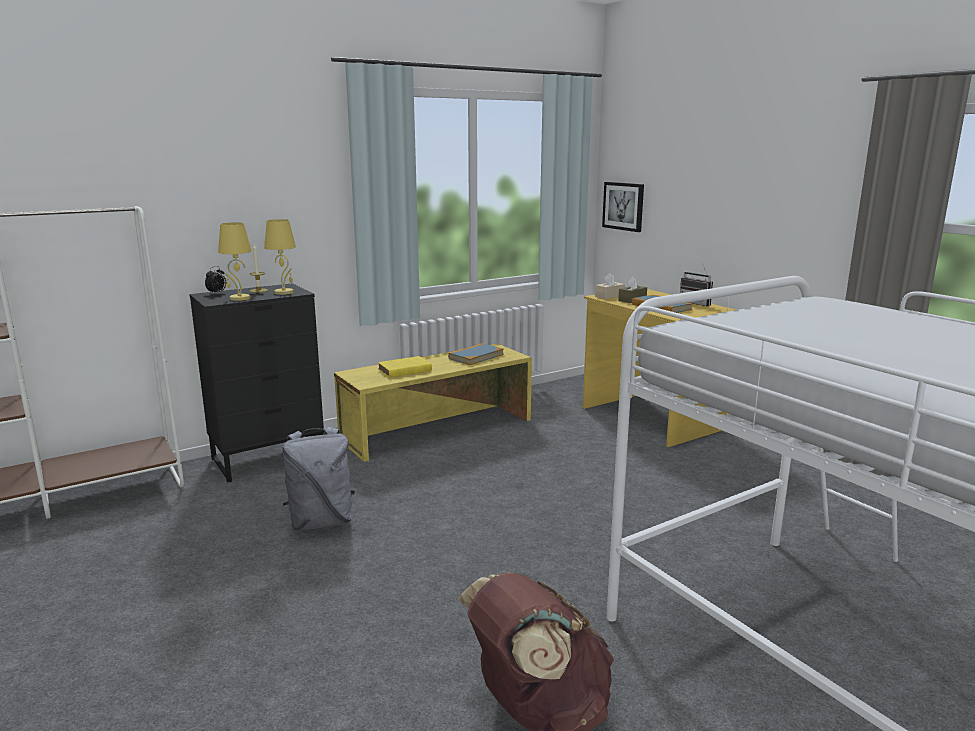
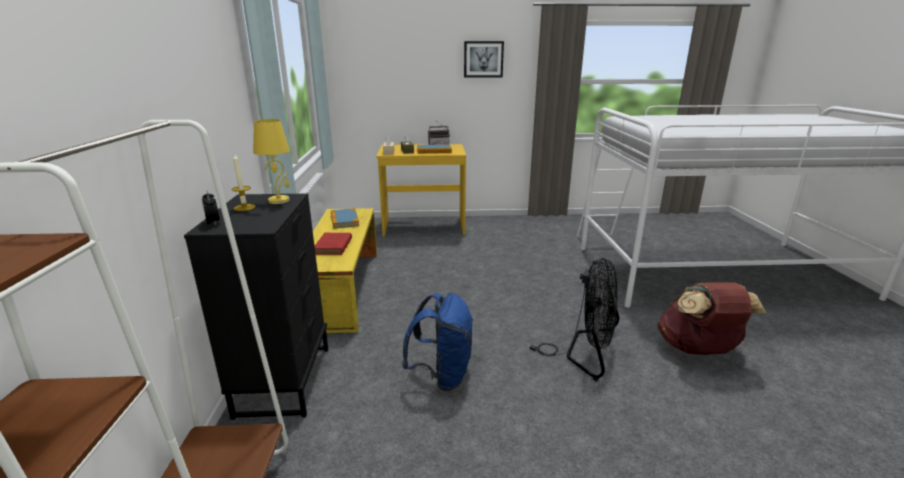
camera: 60 degrees left, 5 degrees up
(239, 298) = (268, 217): yellow table lamp -> none
(321, 521) = (442, 375): grey backpack -> blue backpack
(403, 370) = (333, 247): yellow book -> red book
(441, 599) = (584, 350): none -> black fan
(623, 206) = (350, 88): picture -> picture (483, 59)

